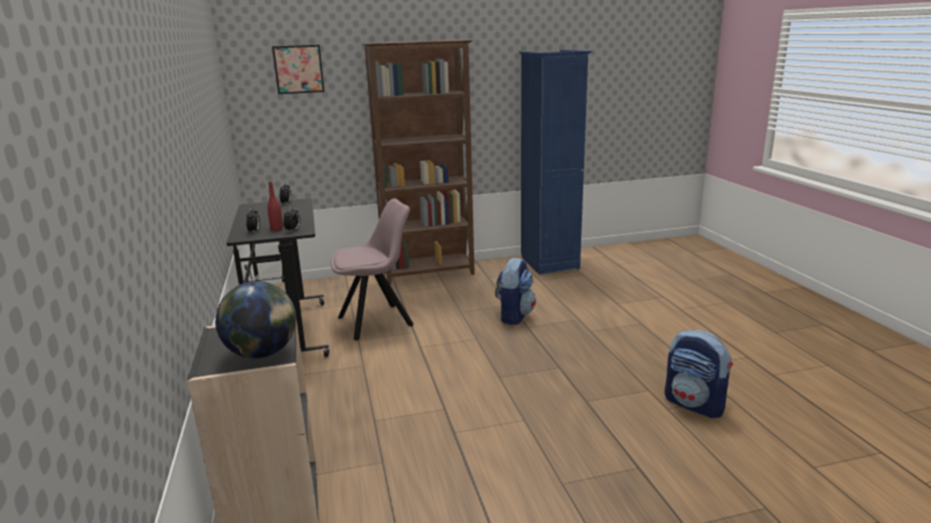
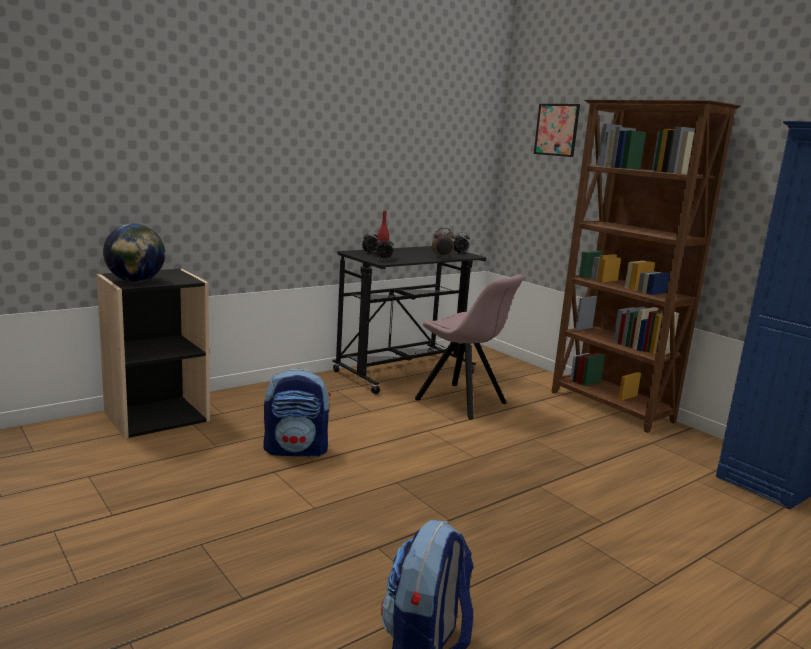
camera: 65 degrees right, 5 degrees down
(300, 210) = (442, 257): none -> alarm clock
(514, 316) = (559, 473): backpack -> backpack (296, 450)

